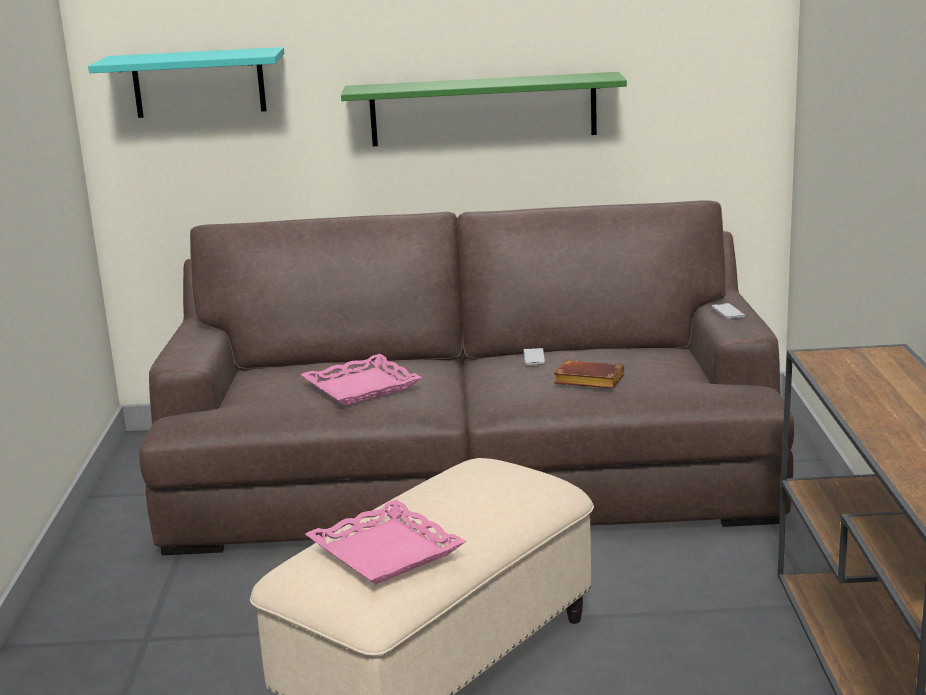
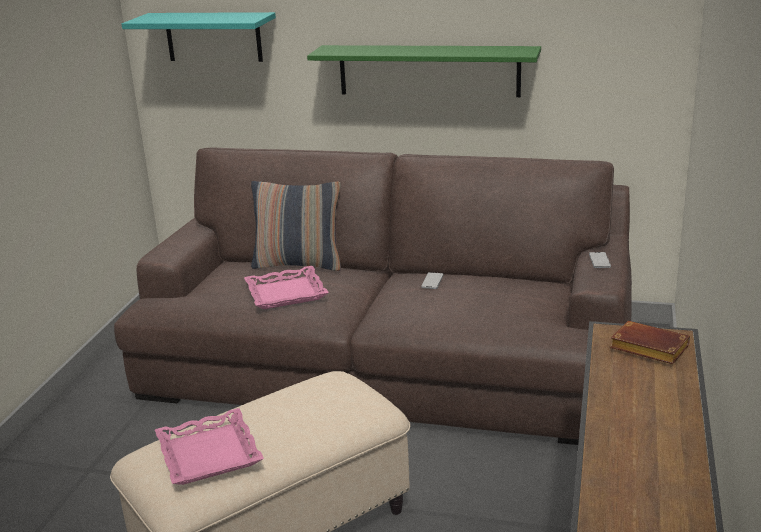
camera: 15 degrees right, 5 degrees up
(350, 359) = (298, 264): none -> pillow
(587, 381) = (457, 311): brown book -> brown book (646, 349)

